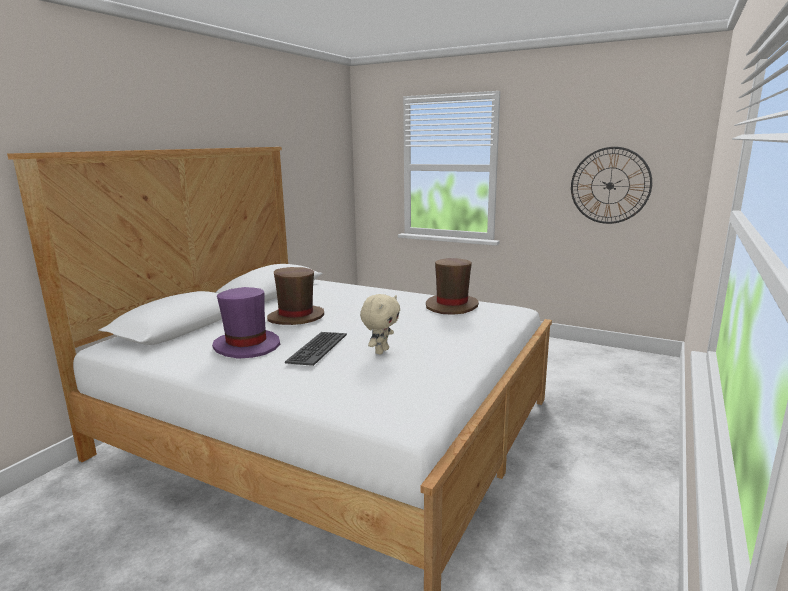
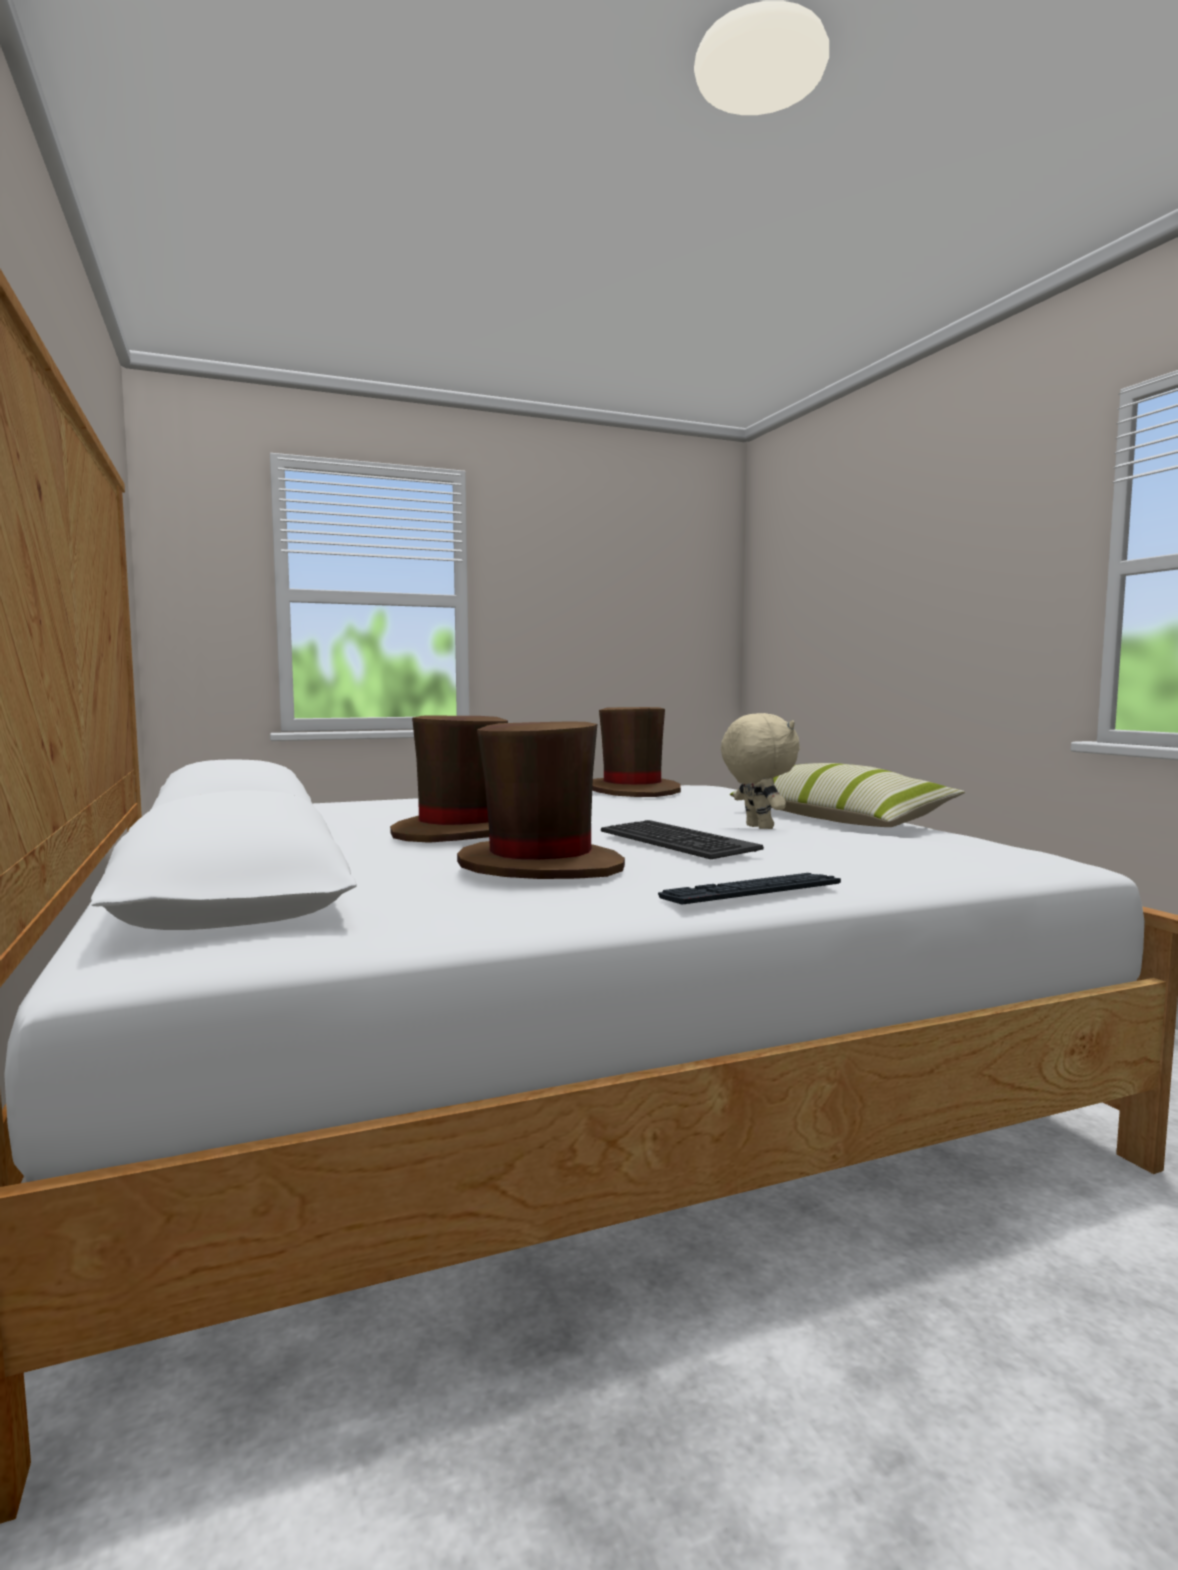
camera: 50 degrees left, 10 degrees down
(244, 383) = (751, 892): none -> keyboard
(247, 345) = (540, 866): purple hat -> brown hat
(445, 358) = (836, 819): none -> pillow
(610, 185) = (637, 631): wall clock -> none

